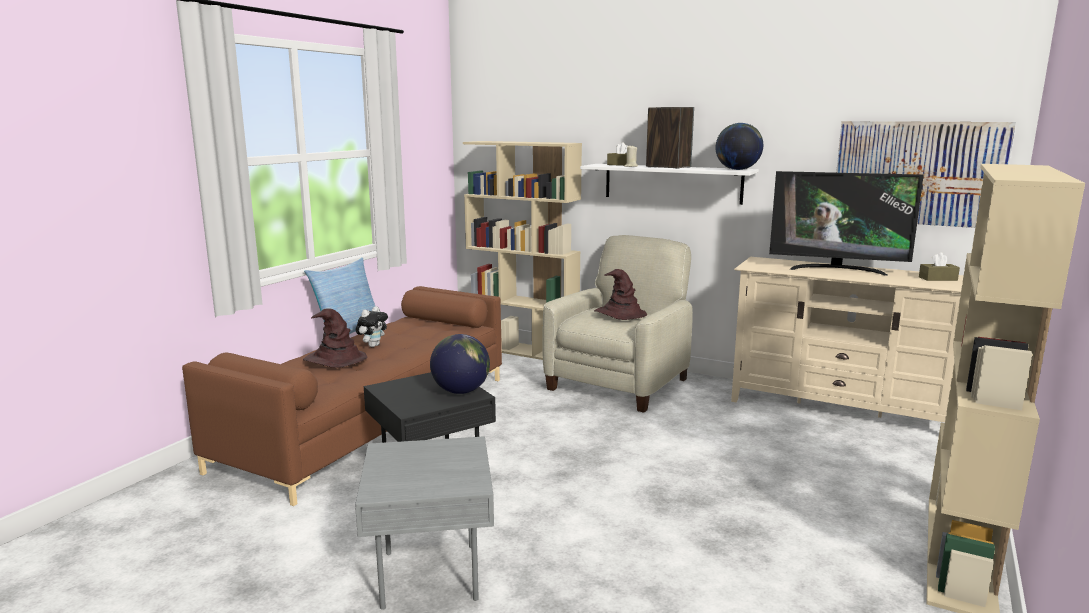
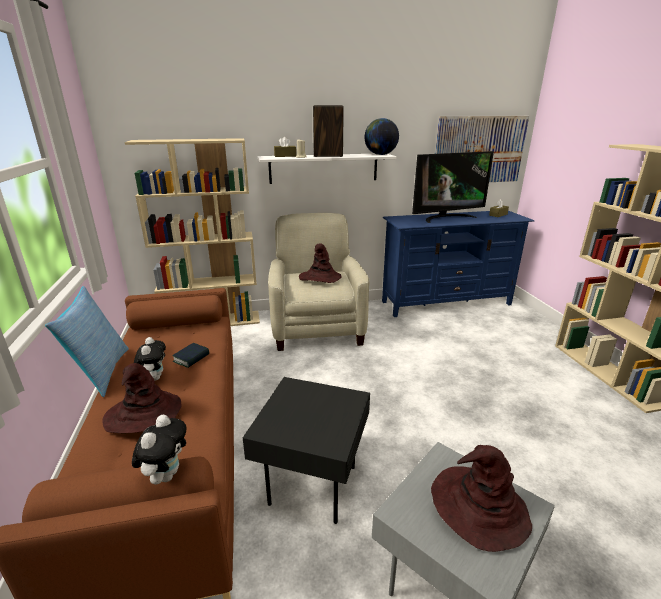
camera: 40 degrees left, 10 degrees up
(279, 369) = (166, 474): none -> plush toy
(414, 342) = (191, 358): none -> book
(436, 469) = (477, 507): none -> brown hat
(460, 391) = (338, 400): globe -> none
(839, 409) = (446, 303): beige tv stand -> blue tv stand

